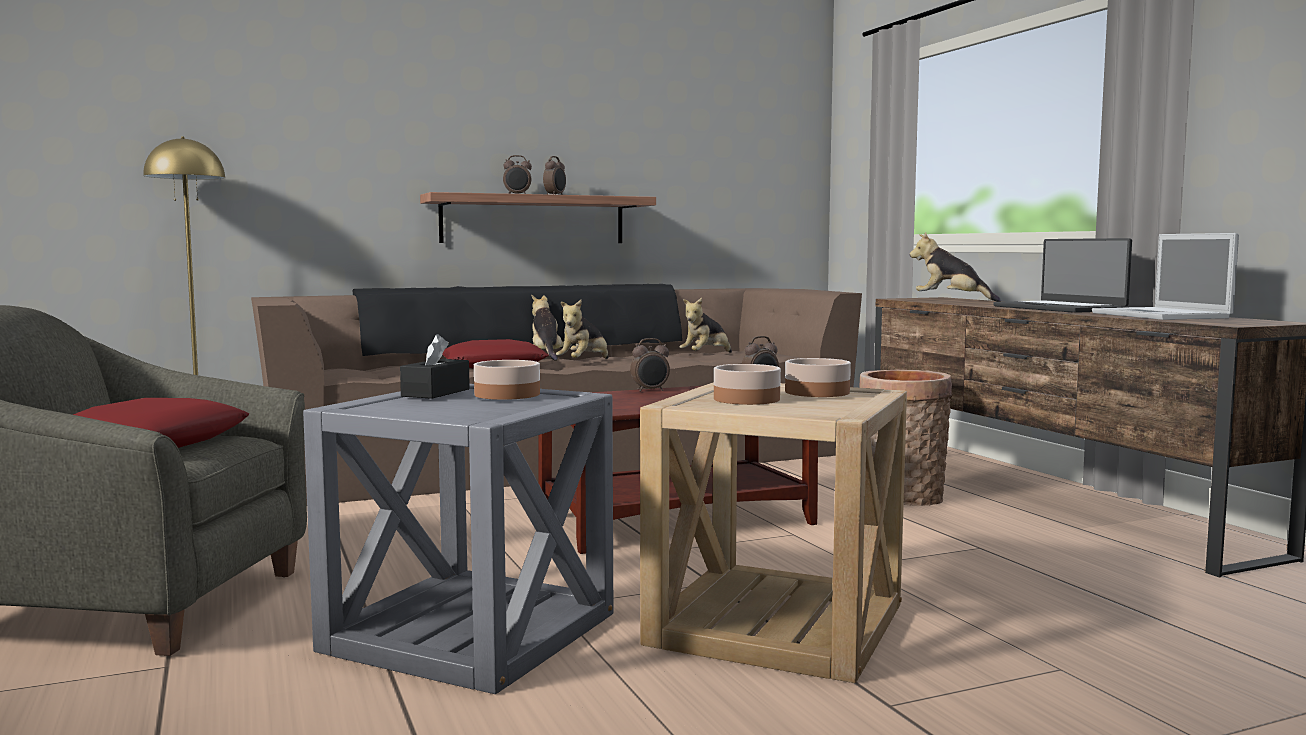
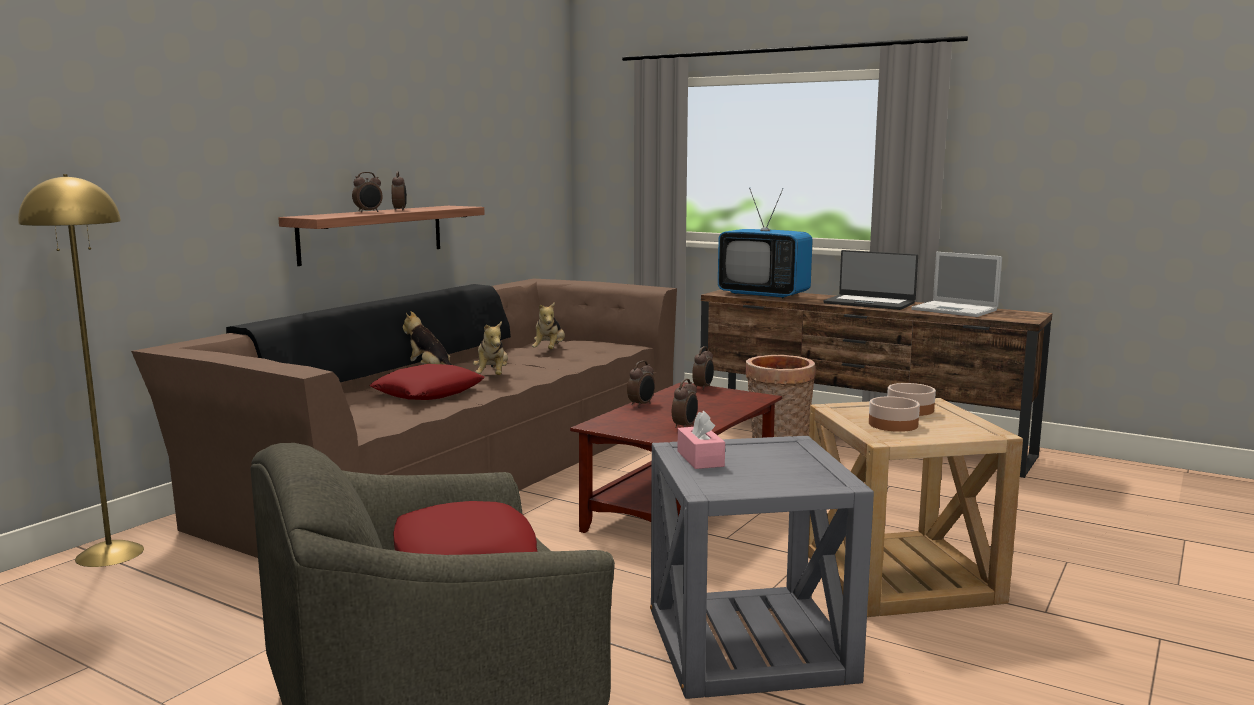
camera: 35 degrees left, 5 degrees up
(436, 392) = (700, 459): black tissue box -> pink tissue box
(508, 394) = (755, 450): bowl -> none
(633, 406) = (685, 426): none -> alarm clock
(951, 300) = (763, 294): plush toy -> television

